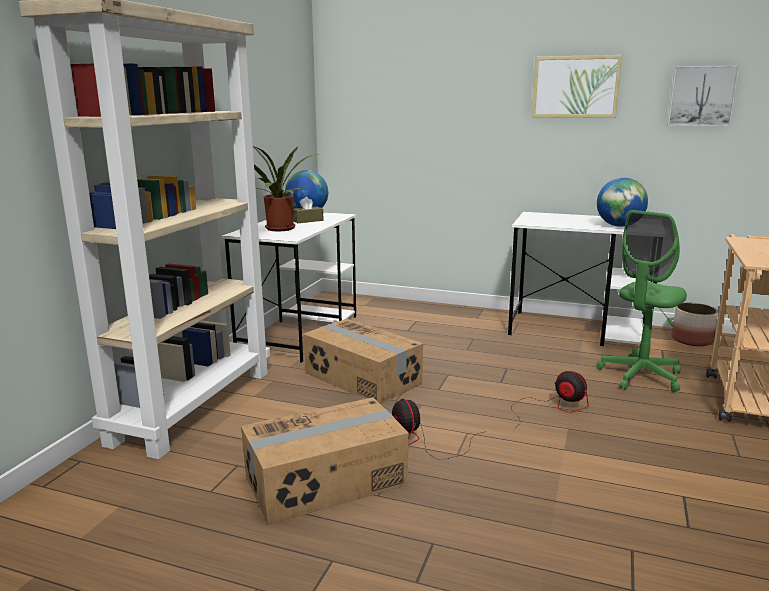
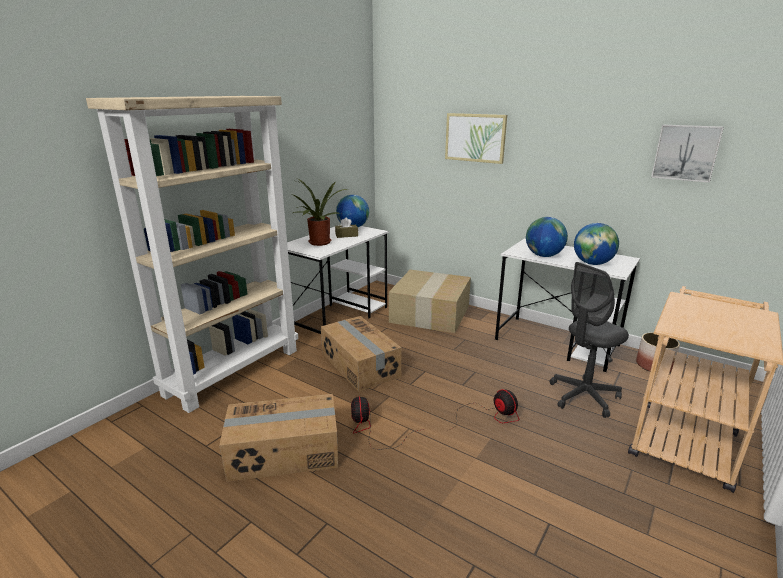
camera: 15 degrees right, 5 degrees up
(415, 318) = (431, 314): none -> cardboard box
(561, 223) = (543, 256): none -> globe
(575, 87) = (573, 137): picture -> picture (475, 137)
(640, 376) = (583, 396): green office chair -> grey office chair

